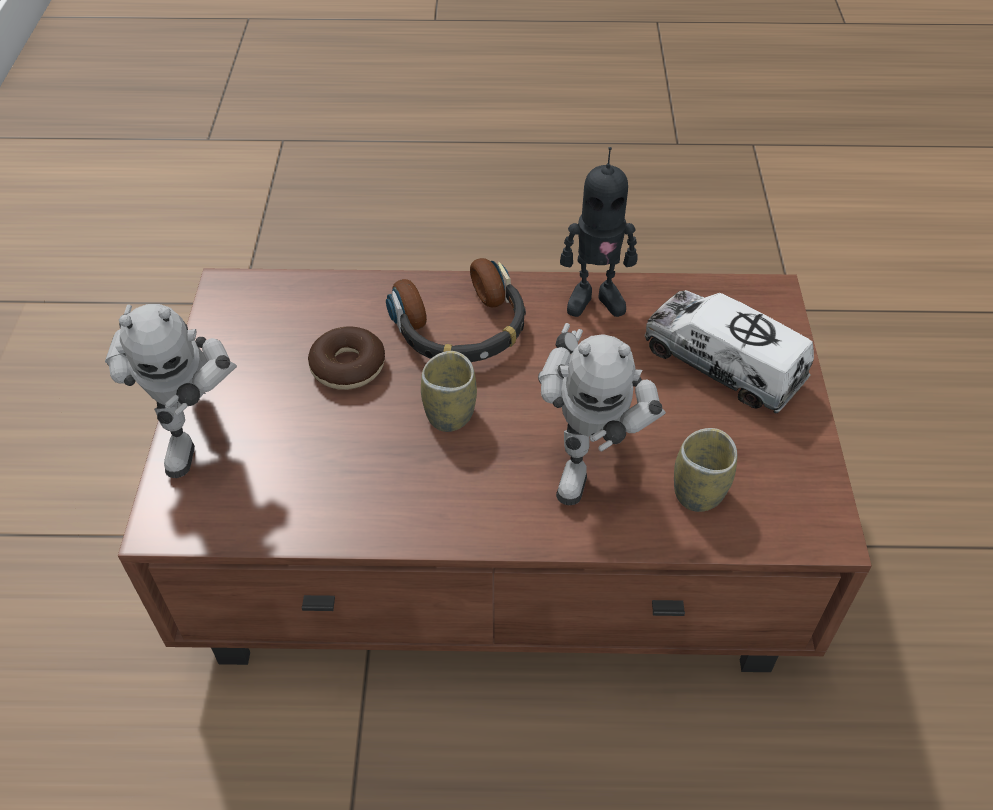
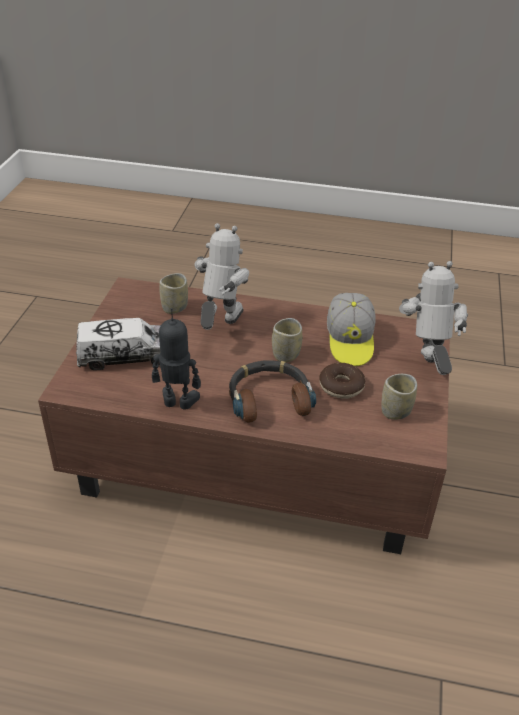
camera: 170 degrees left, 10 degrees down
(262, 337) = (395, 411): none -> cup
(333, 466) = (350, 341): none -> cap
(722, 364) = (124, 356): toy truck -> toy truck turned 60 degrees counterclockwise

